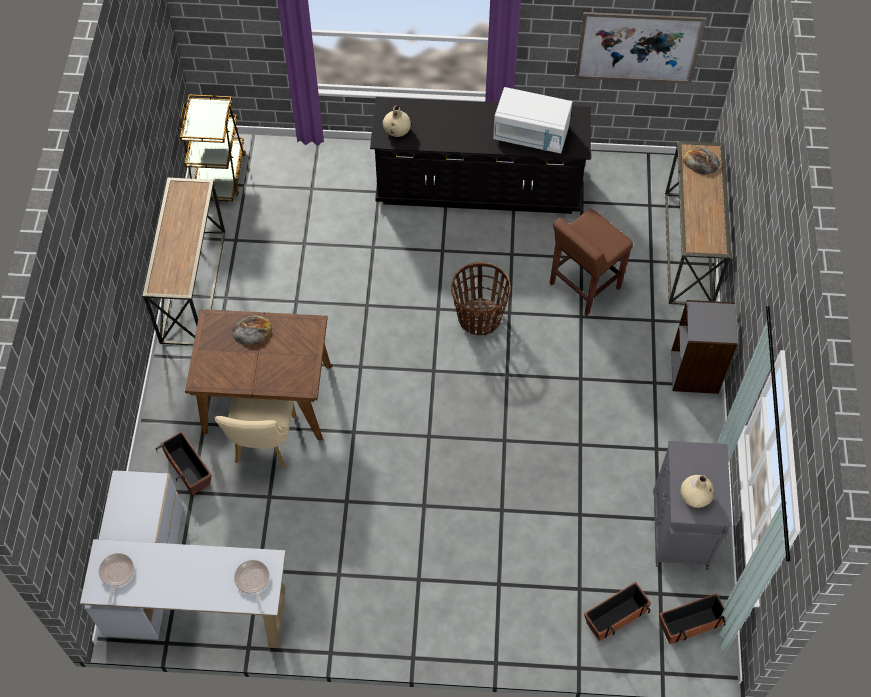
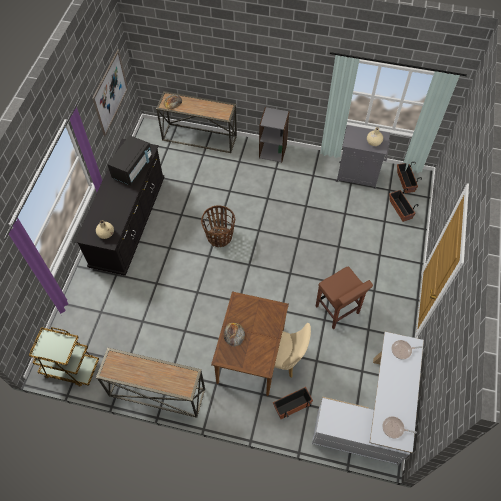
camera: 80 degrees left, 0 degrees up
(531, 135) = (132, 168): white microwave -> black microwave
(583, 286) = (211, 186): brown stool -> brown stool (337, 310)

